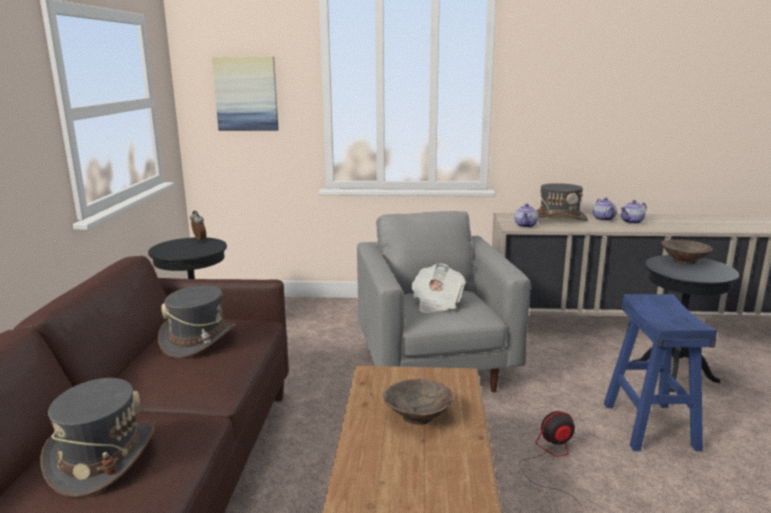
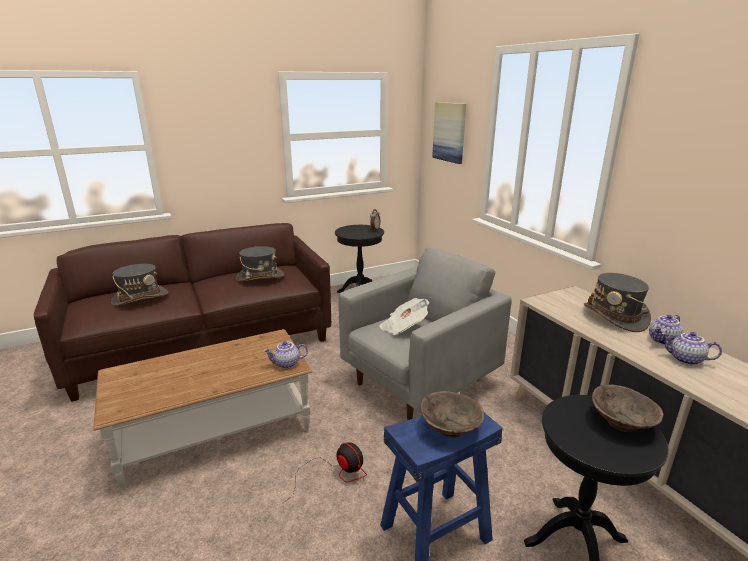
camera: 60 degrees right, 5 degrees up
(417, 417) = (229, 364): brown bowl -> brown bowl (449, 428)
(526, 226) = (554, 306): teapot -> teapot (286, 364)

